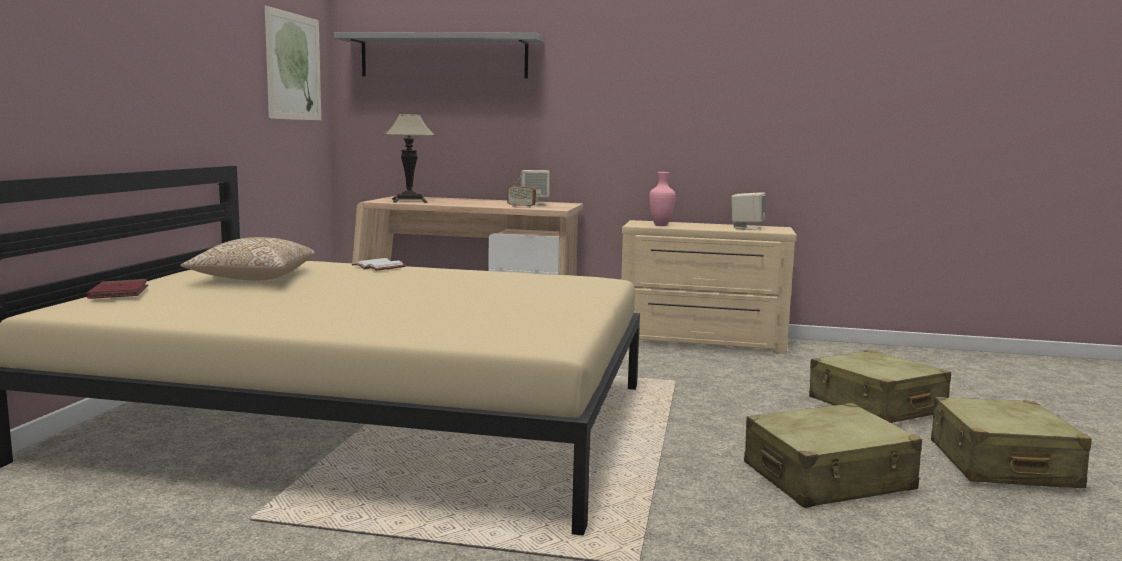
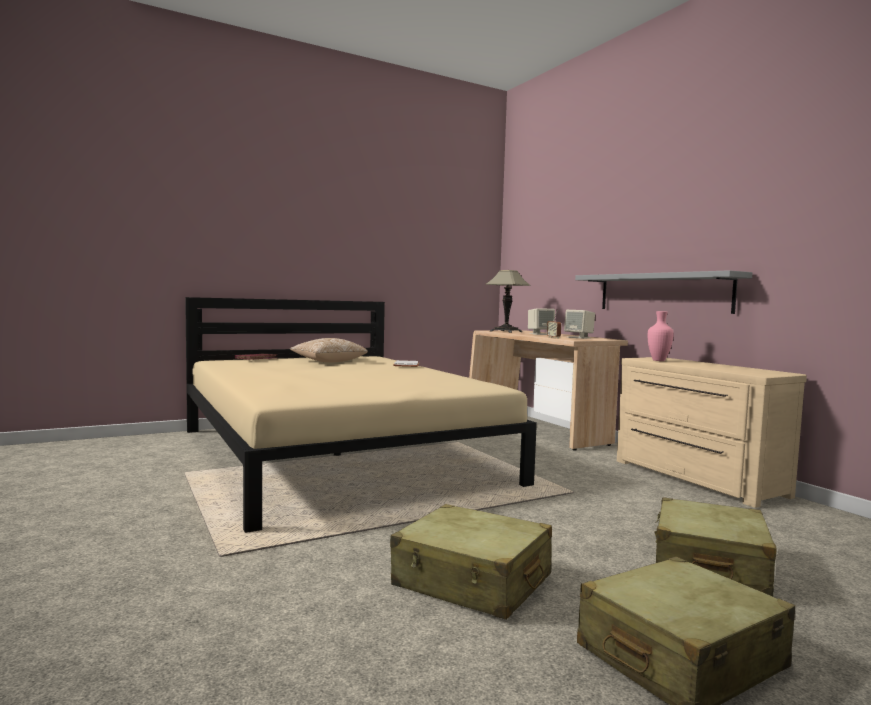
camera: 50 degrees right, 5 degrees down
(293, 67) = (456, 243): picture -> none
(443, 56) = (552, 229): grey shelf -> grey shelf (662, 292)
(747, 228) = (738, 369): beige speaker -> beige speaker (540, 334)

